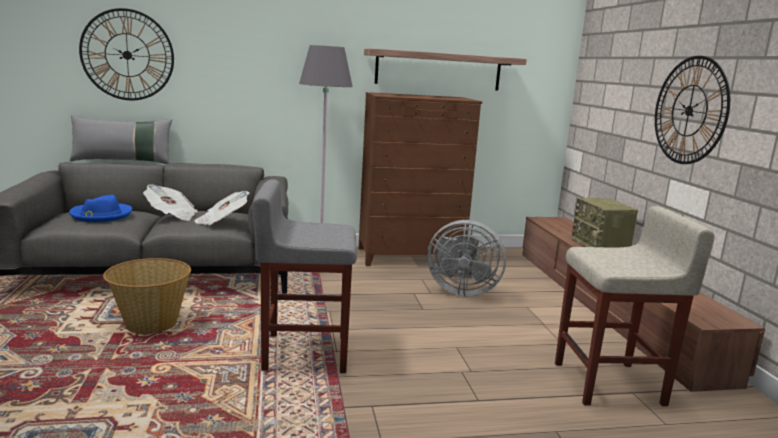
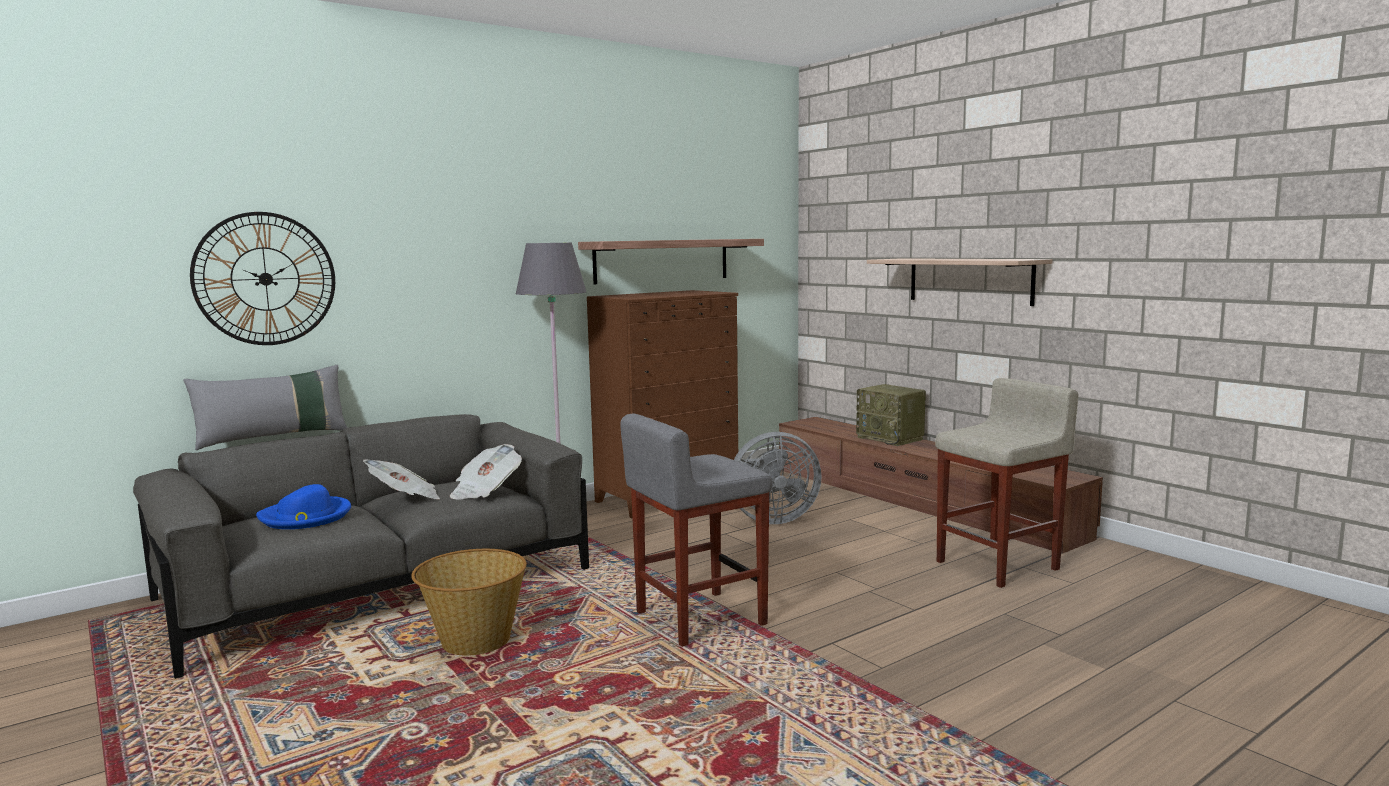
camera: 25 degrees left, 5 degrees down
(689, 110) = (969, 280): wall clock -> shelf

